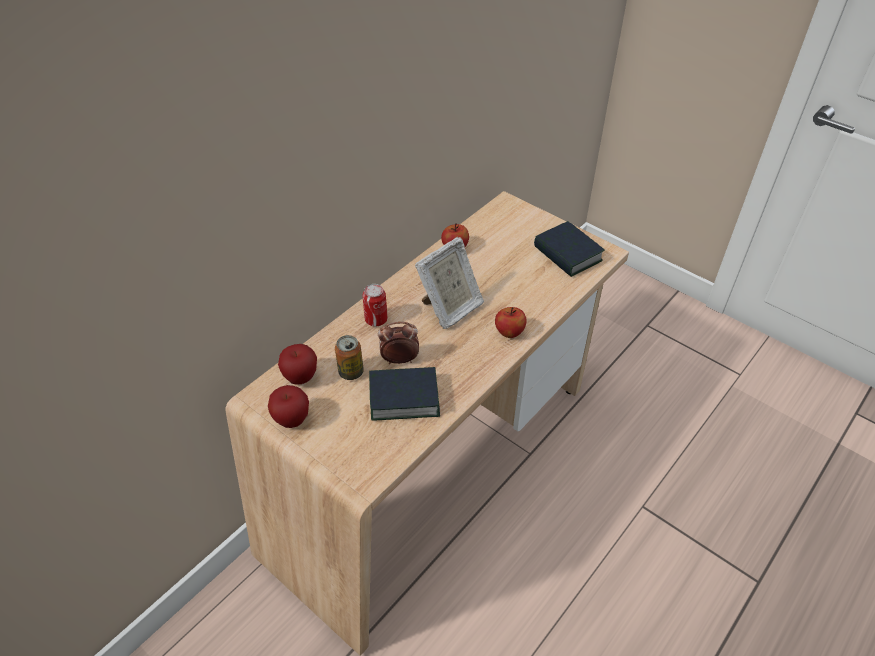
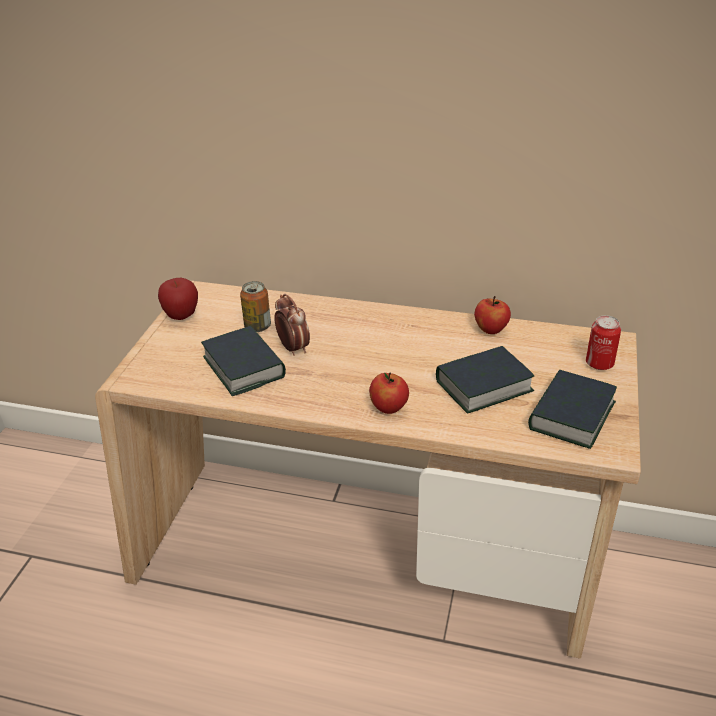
camera: 65 degrees right, 10 degrees down
(300, 378) = (233, 303): apple -> none
(376, 320) = (337, 317): can -> can (599, 363)
(450, 308) = (392, 356): picture frame -> none
(514, 278) = (483, 386): none -> book

